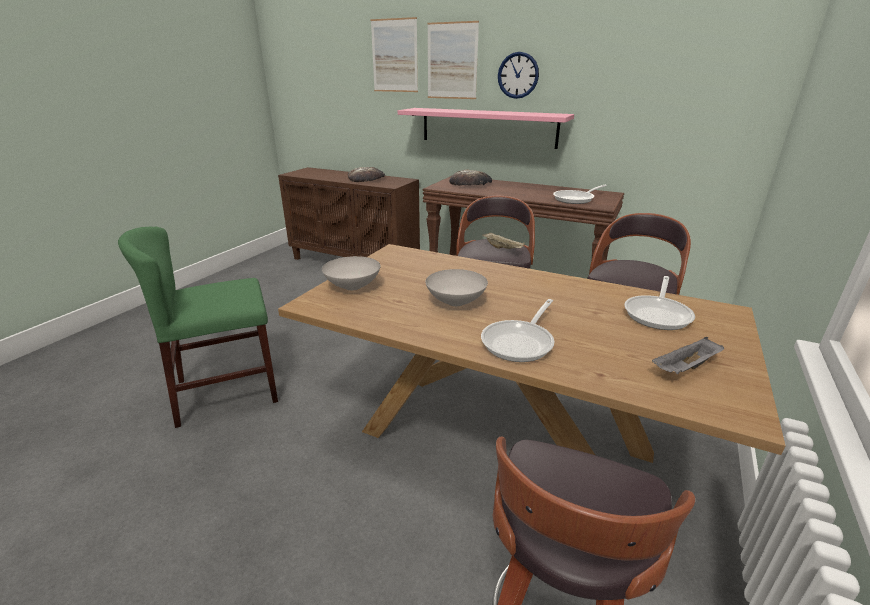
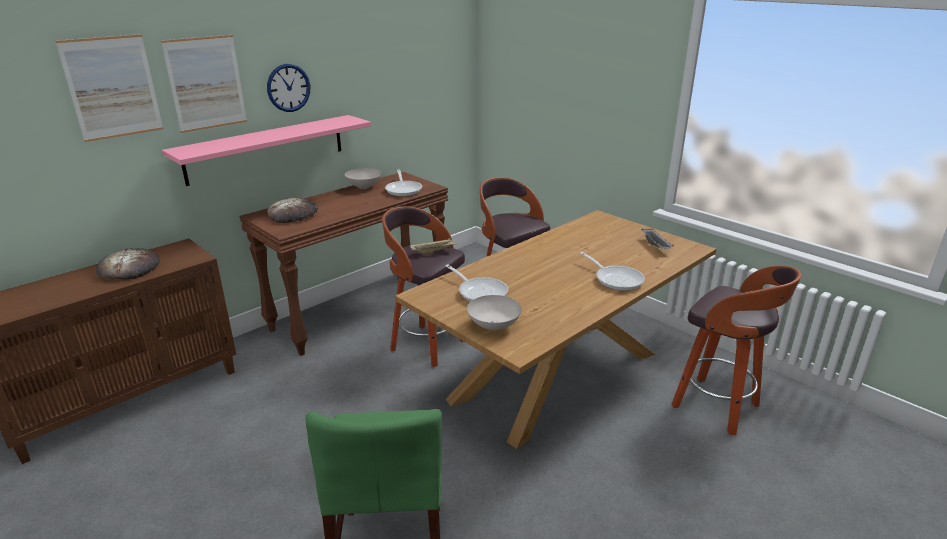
camera: 70 degrees left, 0 degrees up
(455, 301) = (548, 288): white bowl -> white bowl (363, 186)
(658, 314) = (595, 233): frying pan -> frying pan (480, 292)

